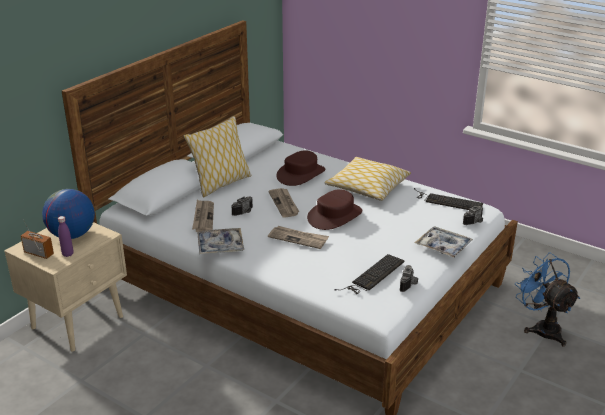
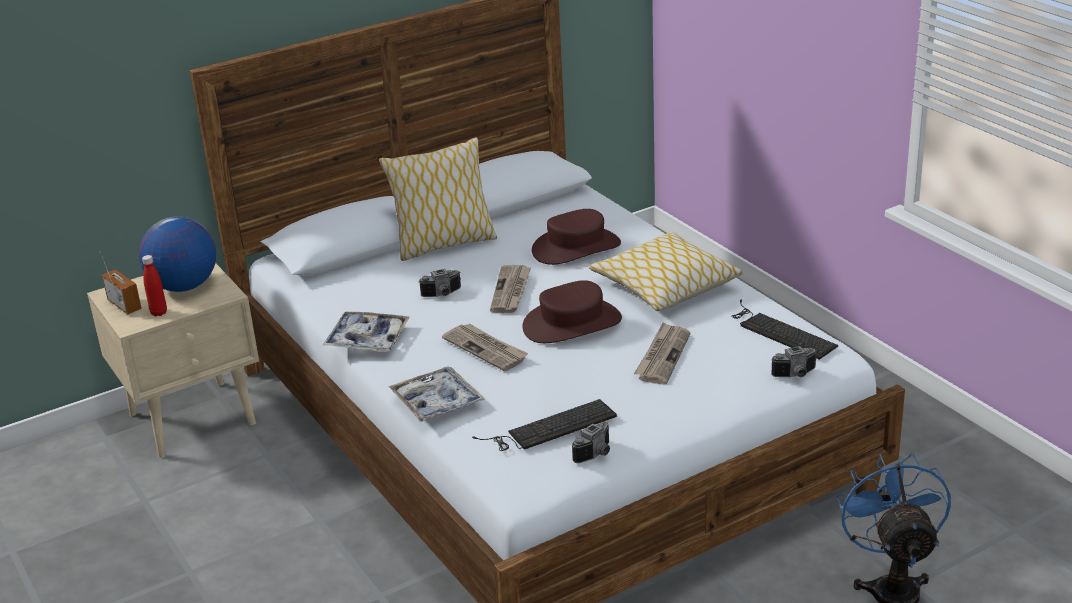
camera: 25 degrees right, 0 degrees up
(68, 254) = (159, 313): purple bottle -> red bottle
(203, 217) = (377, 292): newspaper -> newspaper (662, 356)
(443, 246) = (705, 405): tray -> tray (437, 402)

